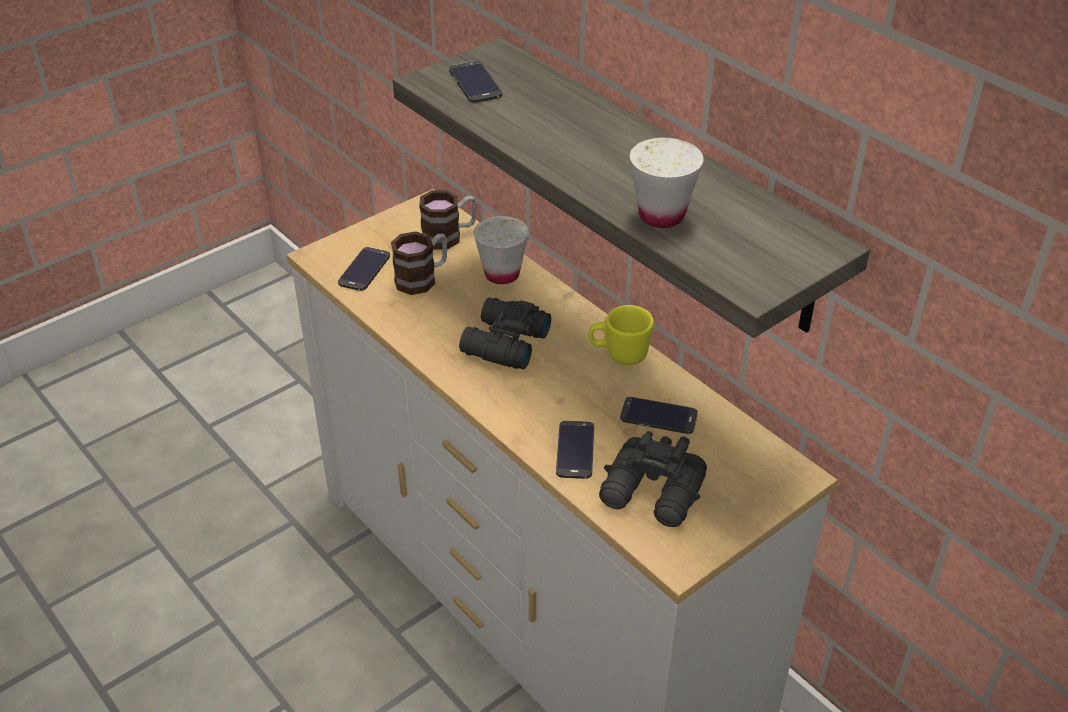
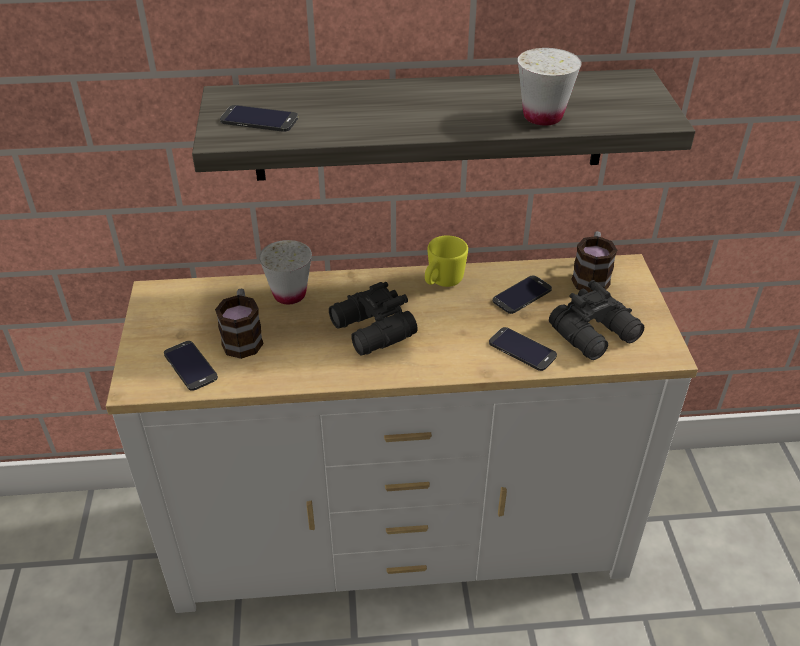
camera: 55 degrees left, 0 degrees up
(449, 236) = (208, 299): mug -> mug (591, 276)

